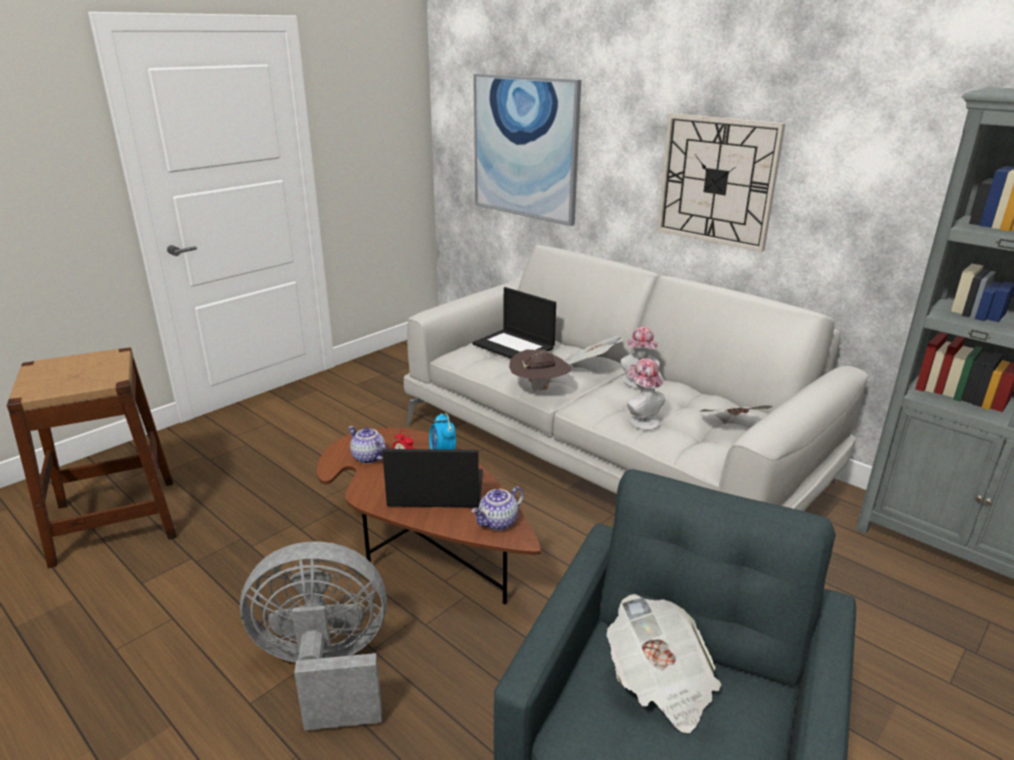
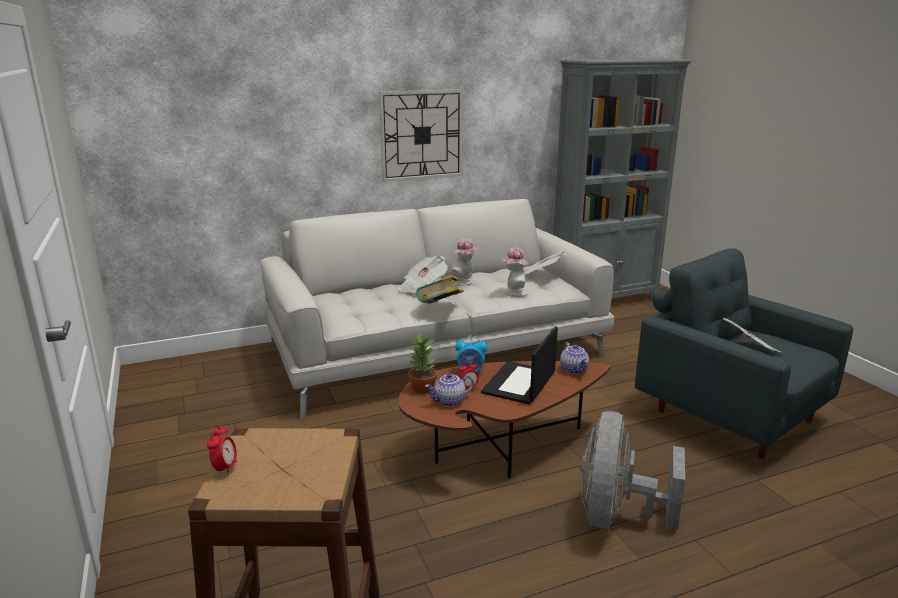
camera: 65 degrees left, 5 degrees down
(69, 358) = (225, 469): none -> alarm clock
(387, 437) = (422, 389): none -> potted plant
(514, 346) = (359, 301): laptop -> none
(525, 148) = (229, 140): picture -> none
(539, 389) = (440, 309): brown hat -> book

